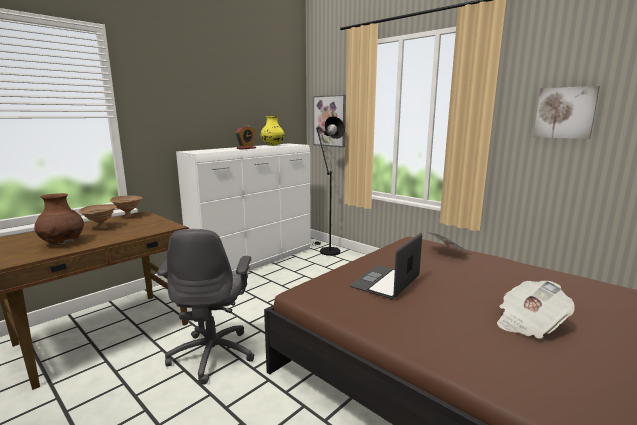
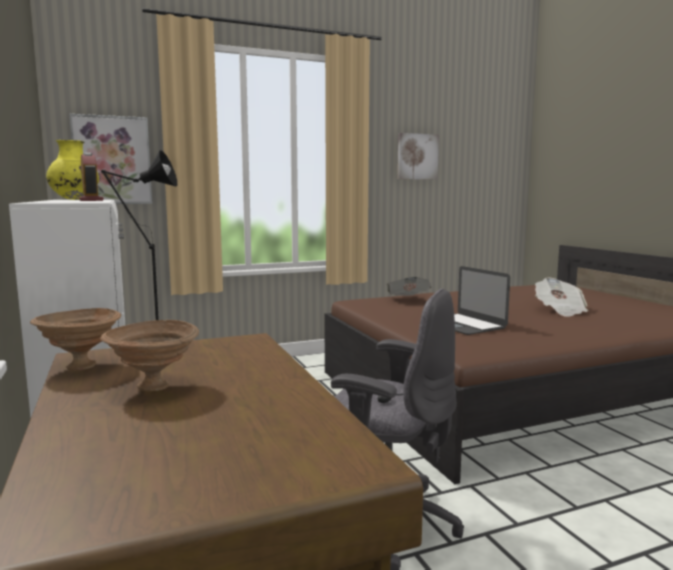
camera: 65 degrees left, 5 degrees down
(63, 243) = (249, 416): brown vase -> none

